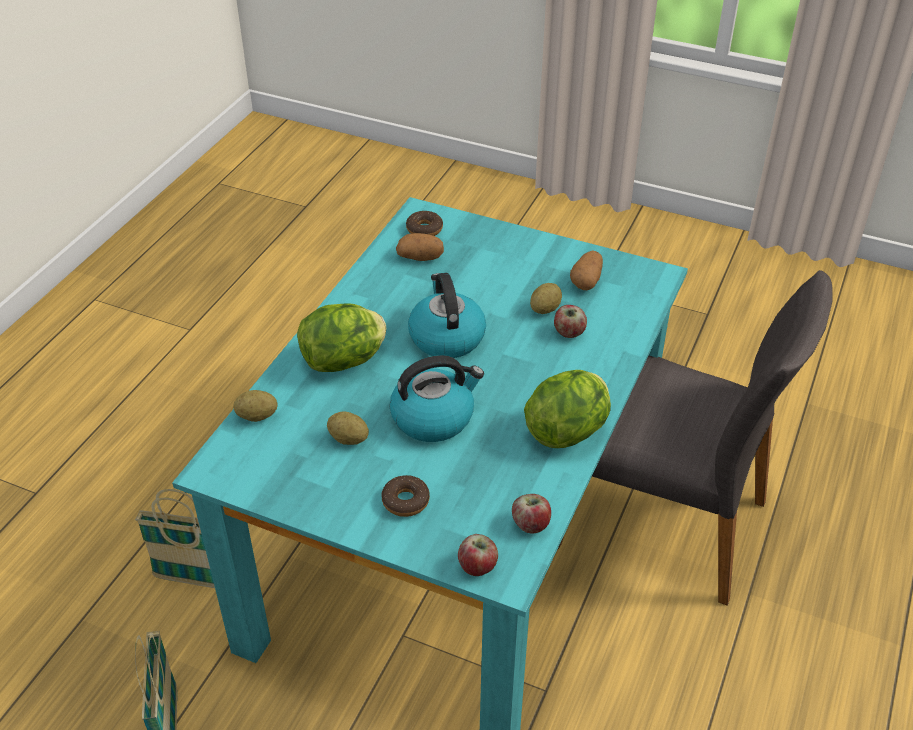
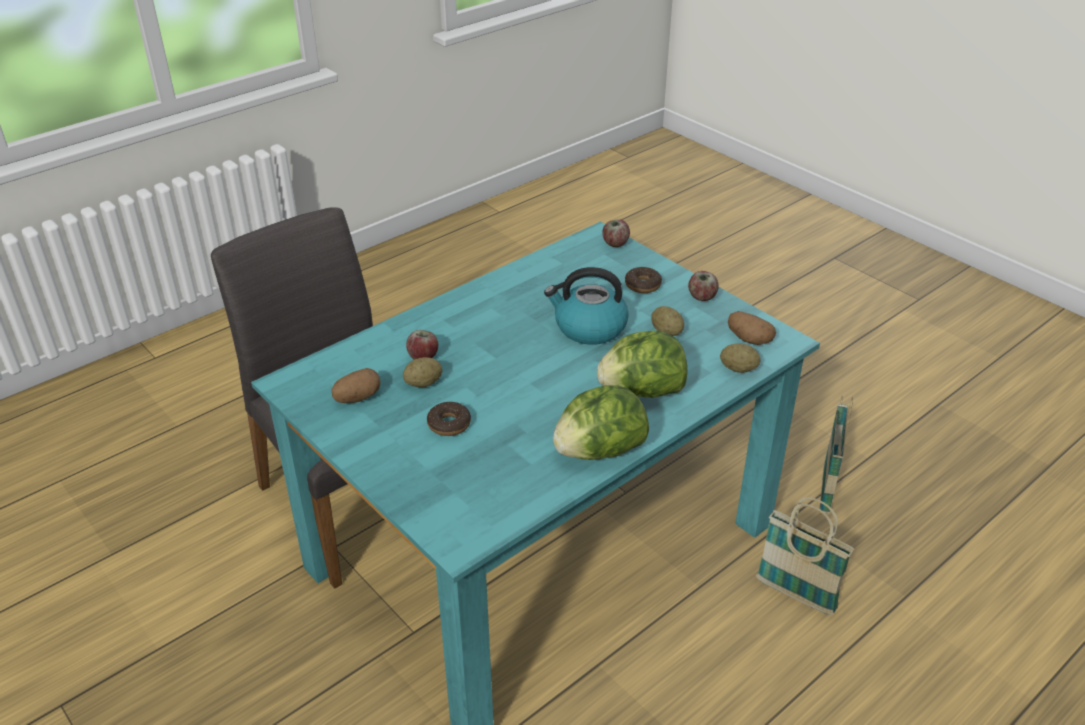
camera: 155 degrees left, 5 degrees down
(420, 257) = (501, 478): potato -> potato (748, 339)
(424, 229) = (471, 516): donut -> donut (449, 424)
(446, 337) = (535, 386): kettle -> none
(531, 524) = (565, 253): apple -> apple (701, 297)
(568, 431) = (493, 292): lettuce -> lettuce (599, 451)

